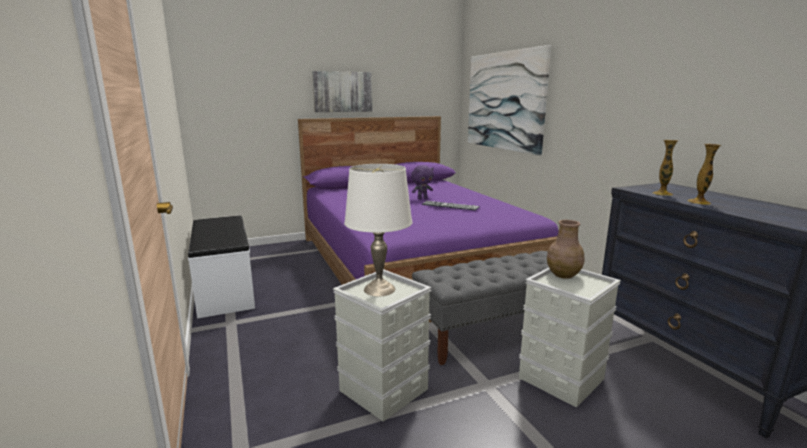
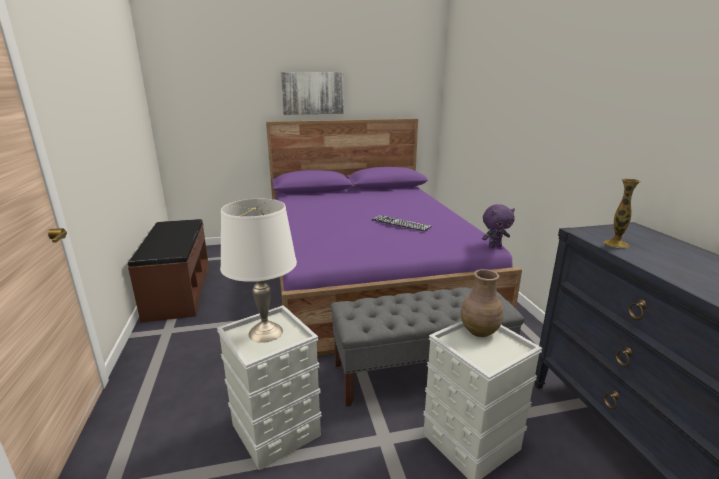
camera: 10 degrees right, 5 degrees up
(224, 289) = (178, 291): white bench -> brown bench
(422, 198) = (378, 211): purple plush toy -> purple plush toy (494, 246)
(504, 101) = (480, 106): picture -> none
(699, 202) = (655, 263): vase -> none

